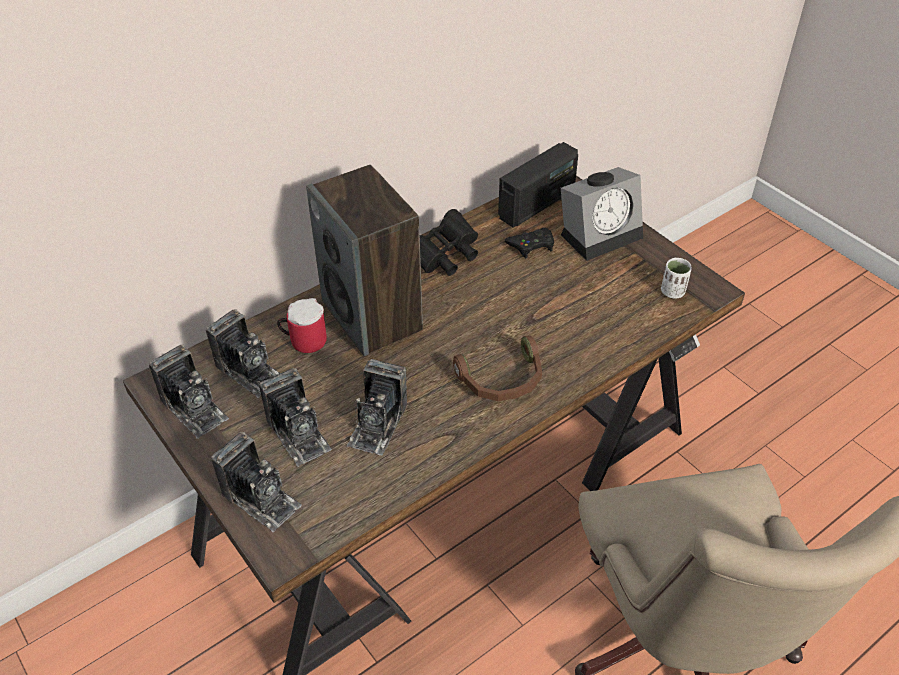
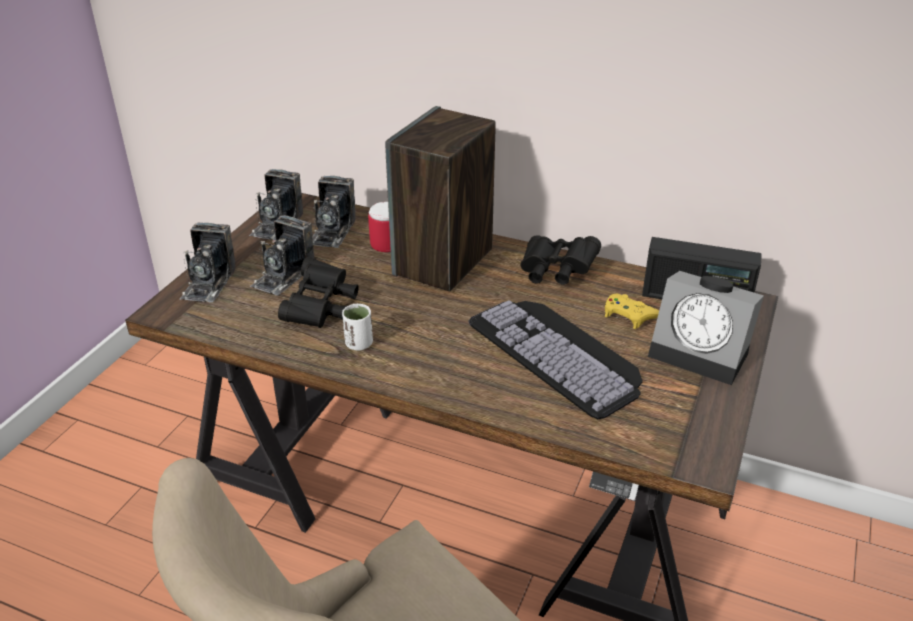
camera: 60 degrees right, 10 degrees down
(378, 424) = (321, 308): camera -> black binoculars
(502, 380) = (427, 357): brown headphones -> none
(531, 245) = (629, 315): black game controller -> yellow game controller
(551, 302) = (560, 353): none -> keyboard
(672, 292) = (667, 433): white cup -> white cup (359, 344)

